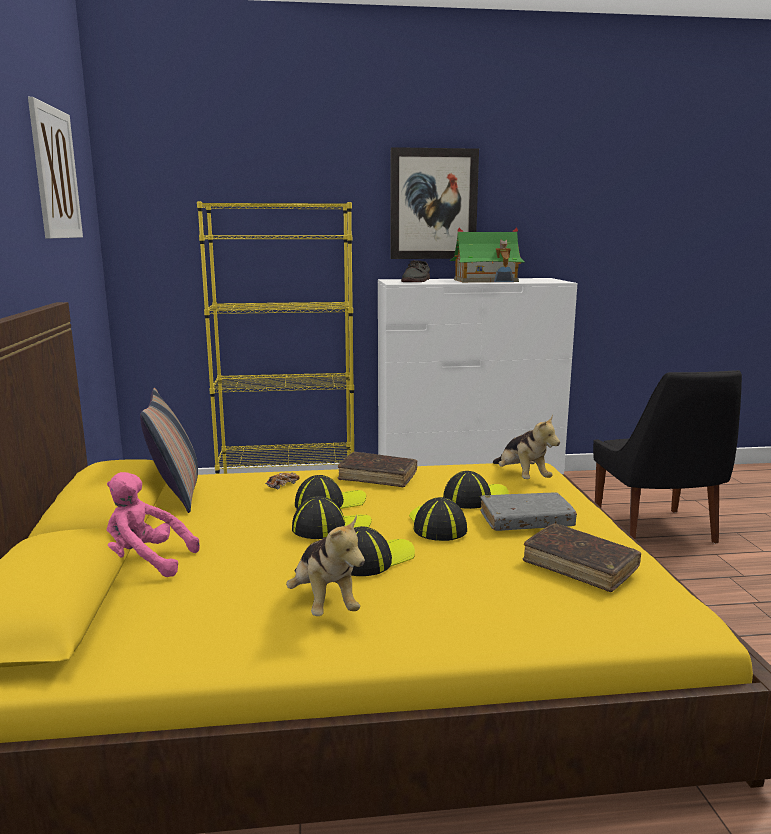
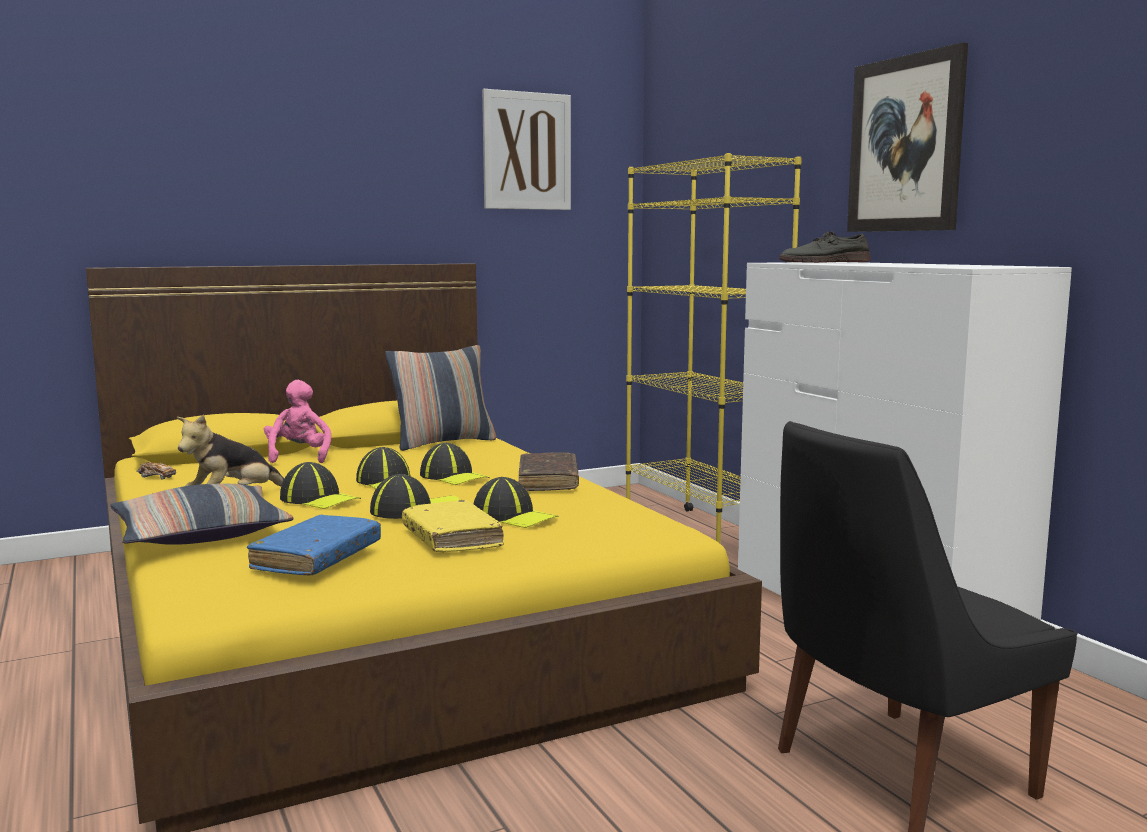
camera: 70 degrees right, 5 degrees down
(283, 485) = (492, 461): toy car -> toy car (156, 477)
(466, 621) = (201, 534): none -> pillow
(486, 280) = (901, 264): toy house -> none
(522, 477) = (616, 531): plush toy -> none
(526, 521) = (451, 539): grey book -> yellow book
(580, 566) = (317, 558): brown book -> blue book

